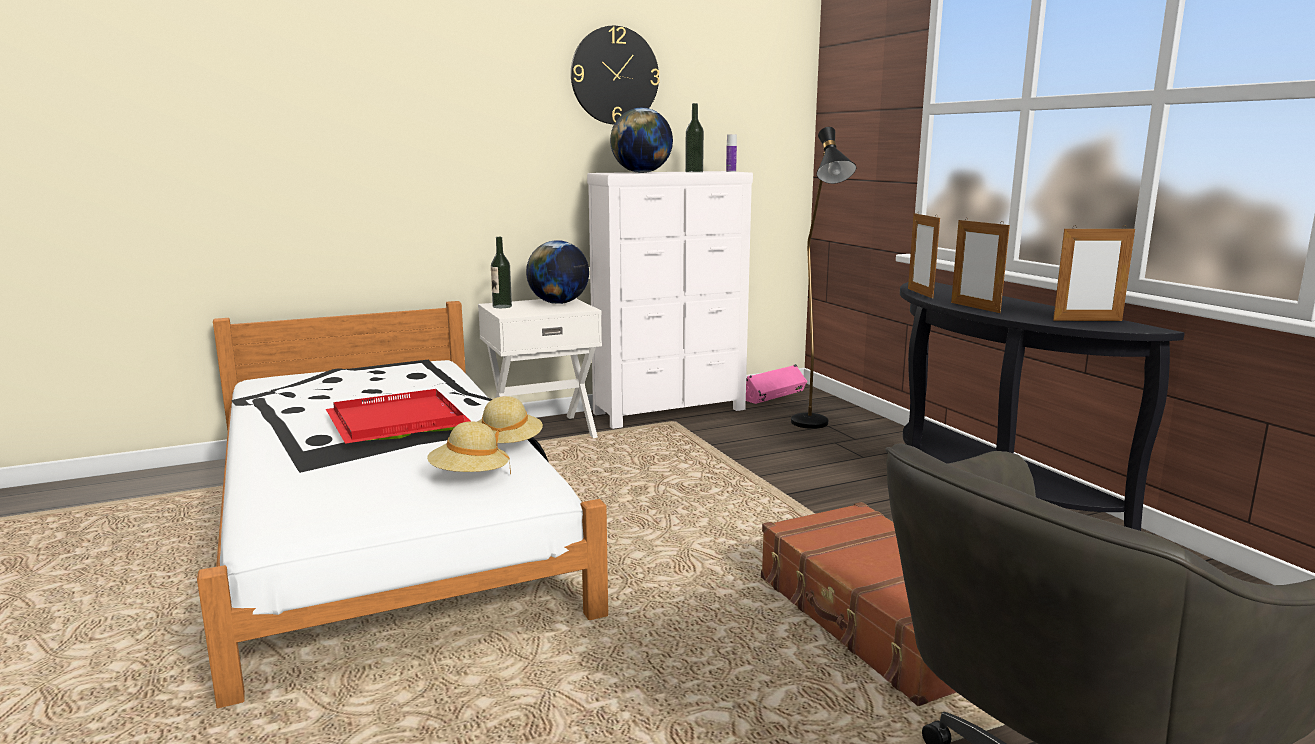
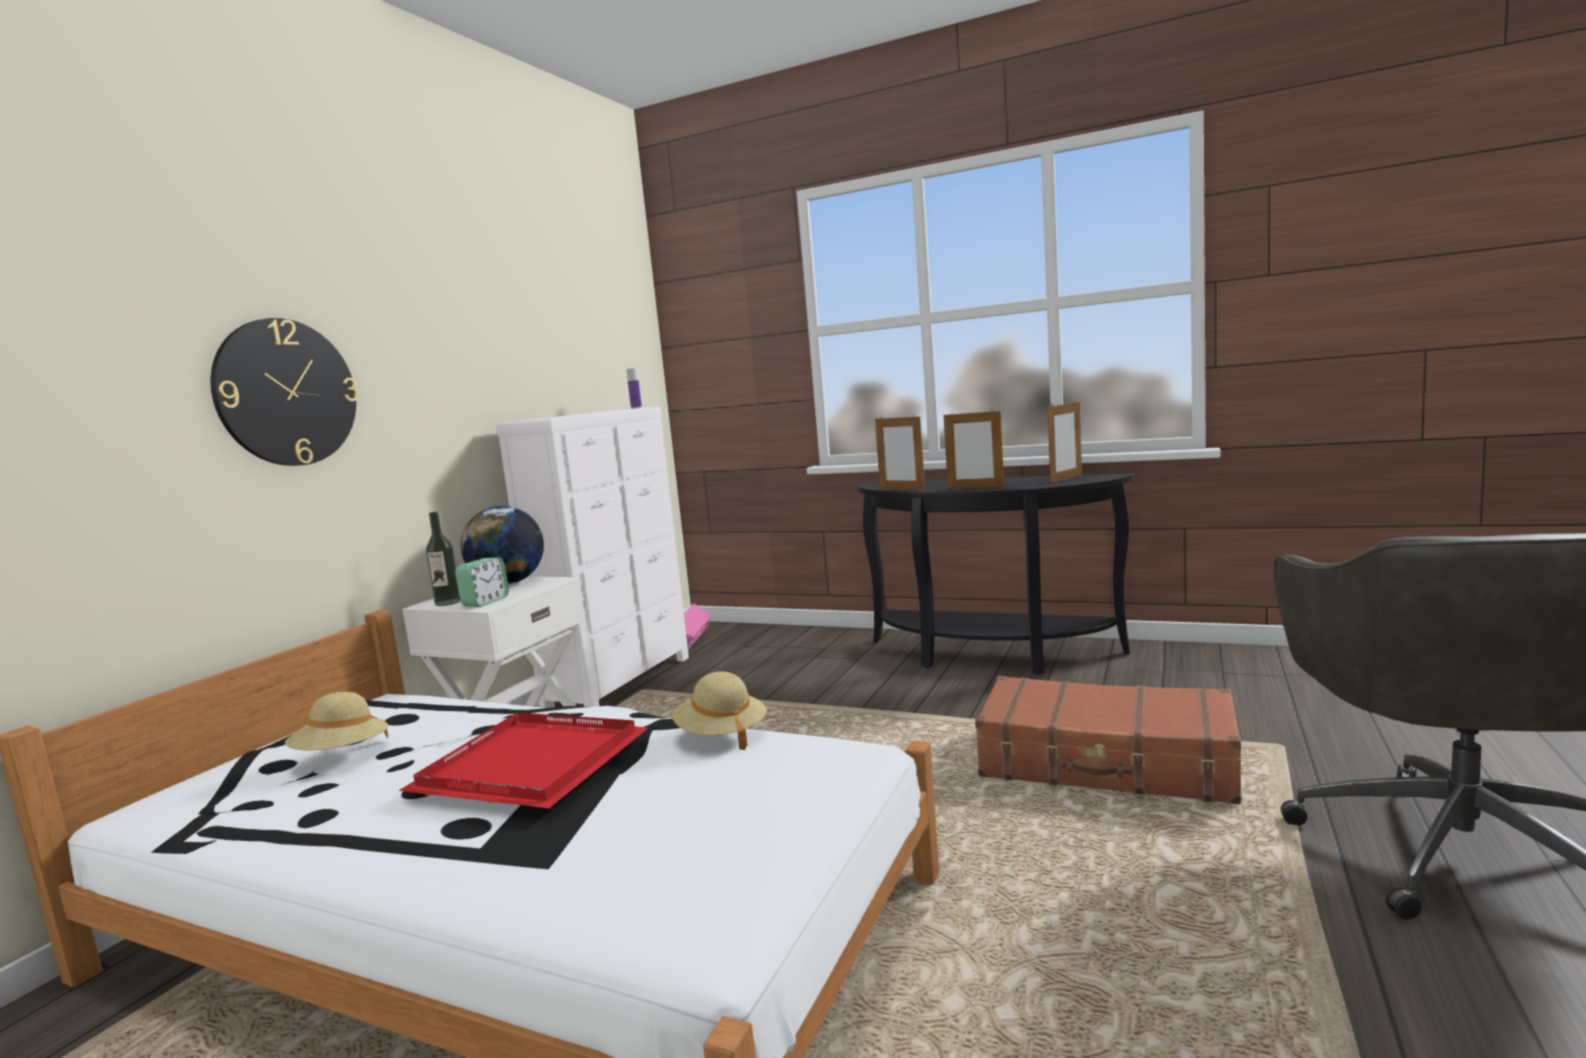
camera: 40 degrees left, 5 degrees down
(469, 477) = (769, 775): beige hat -> beige hat (342, 755)
(515, 312) = (485, 602): none -> alarm clock
(614, 76) = (499, 309): wall clock -> wall clock (286, 393)
(641, 173) = (565, 416): globe -> none
(694, 172) = (602, 411): bottle -> none
(814, 427) = (776, 651): black floor lamp -> none

